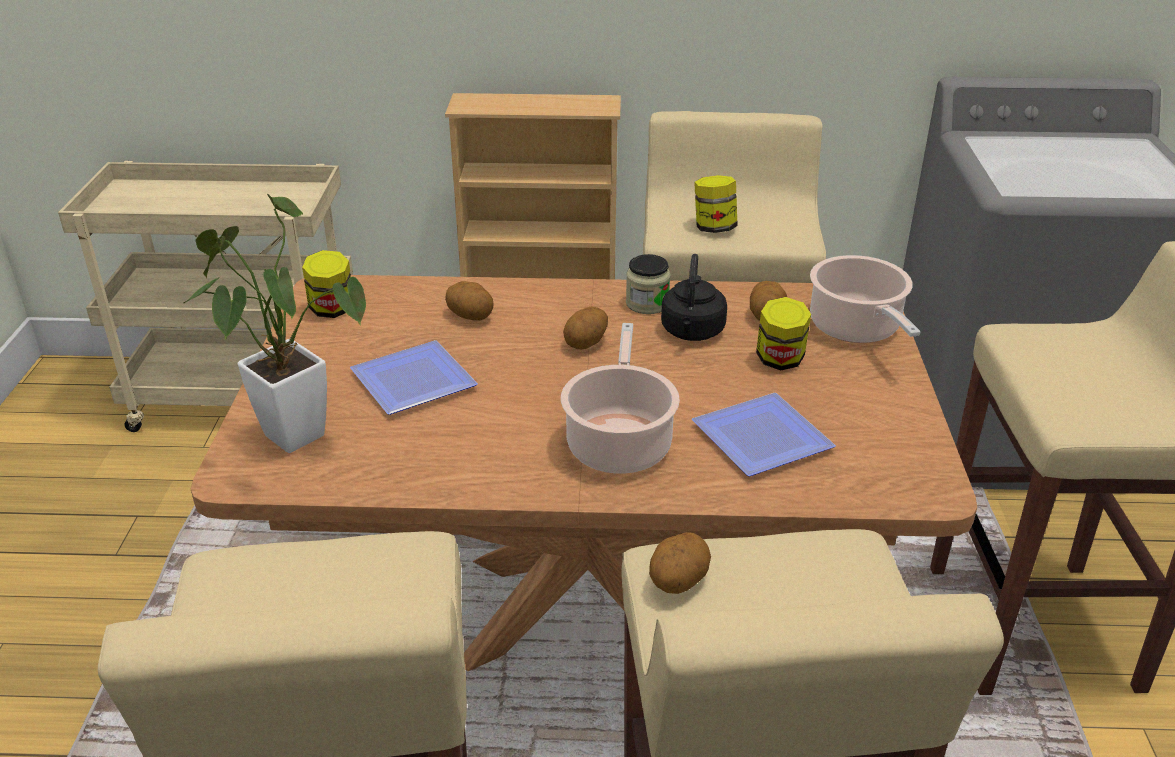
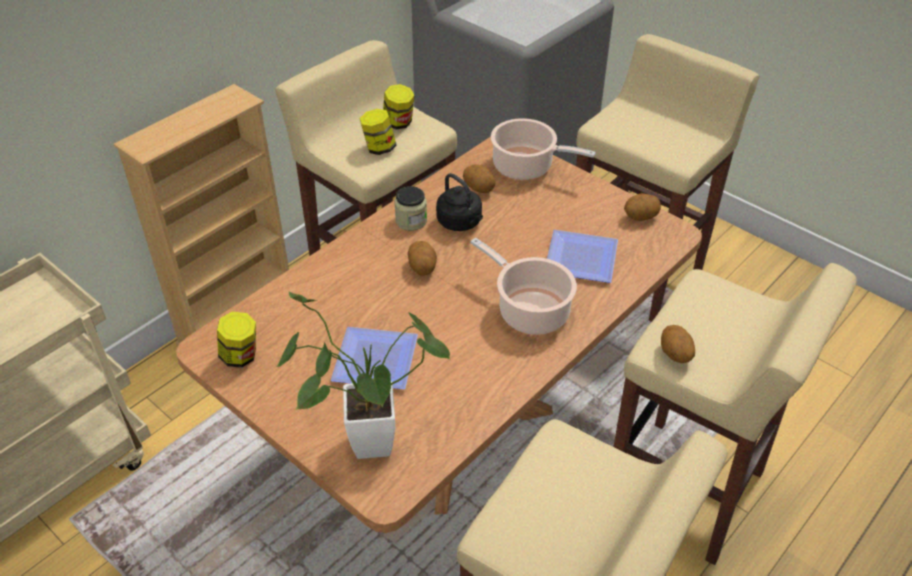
camera: 50 degrees left, 10 degrees up
(471, 316) = (333, 298): potato -> potato (640, 217)
(780, 360) = (523, 210): jar -> jar (399, 123)

